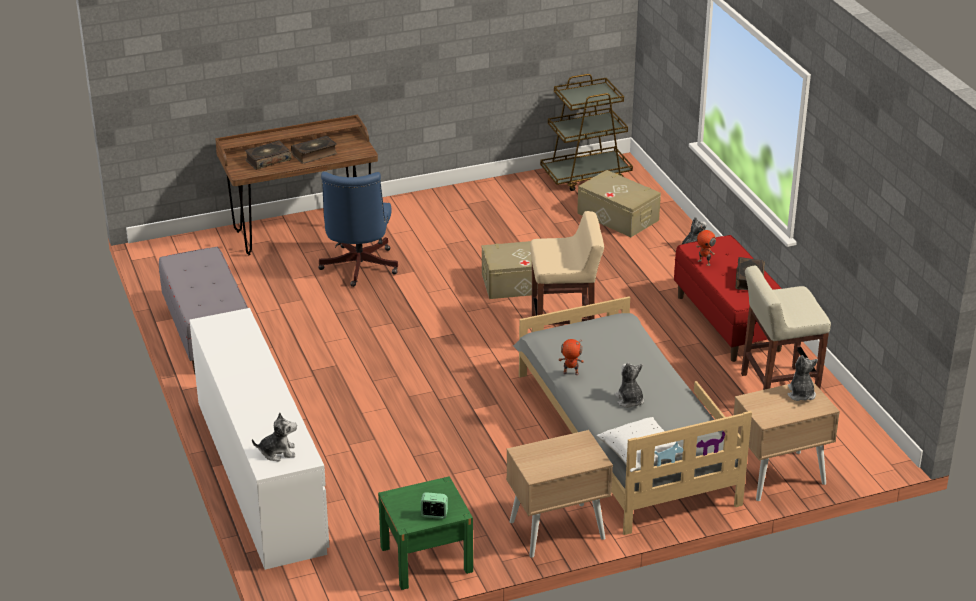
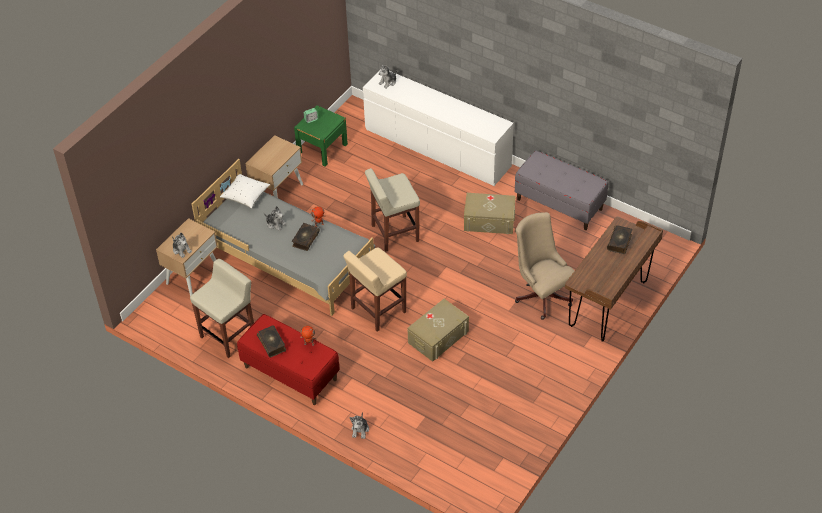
camera: 145 degrees right, 15 degrees up
(314, 154) = (600, 263): book -> book (305, 239)
(358, 268) = (541, 294): blue office chair -> beige office chair
(451, 399) = (394, 233): none -> beige stool
(586, 175) = (494, 471): brown cart -> none
(618, 216) = (434, 436): beige storage box -> beige storage box (489, 221)

